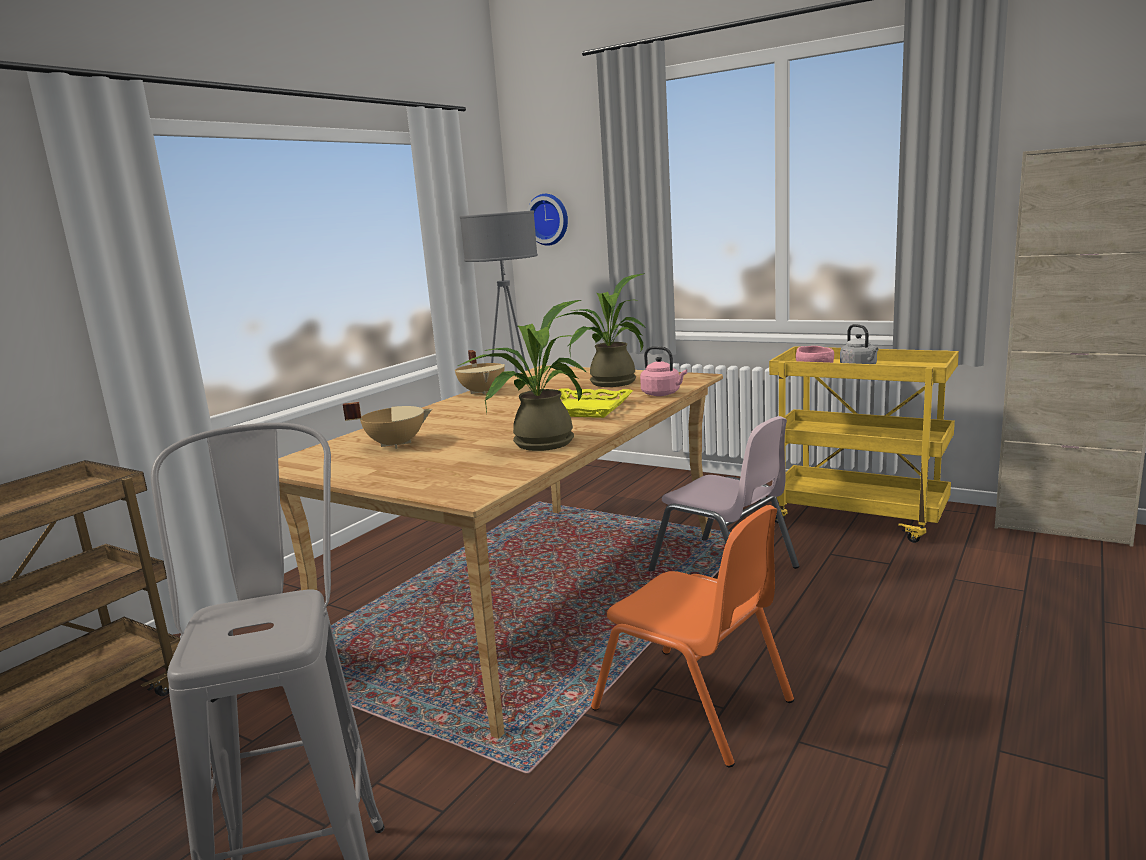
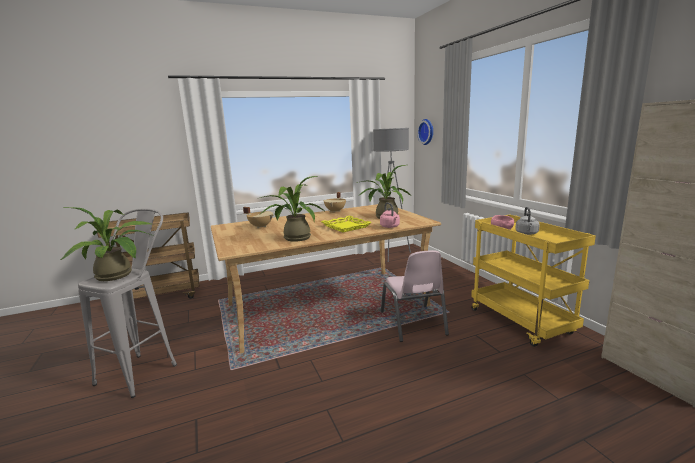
camera: 35 degrees right, 0 degrees up
(259, 621) = (118, 276): none -> potted plant
(693, 705) = (313, 374): orange chair -> none

